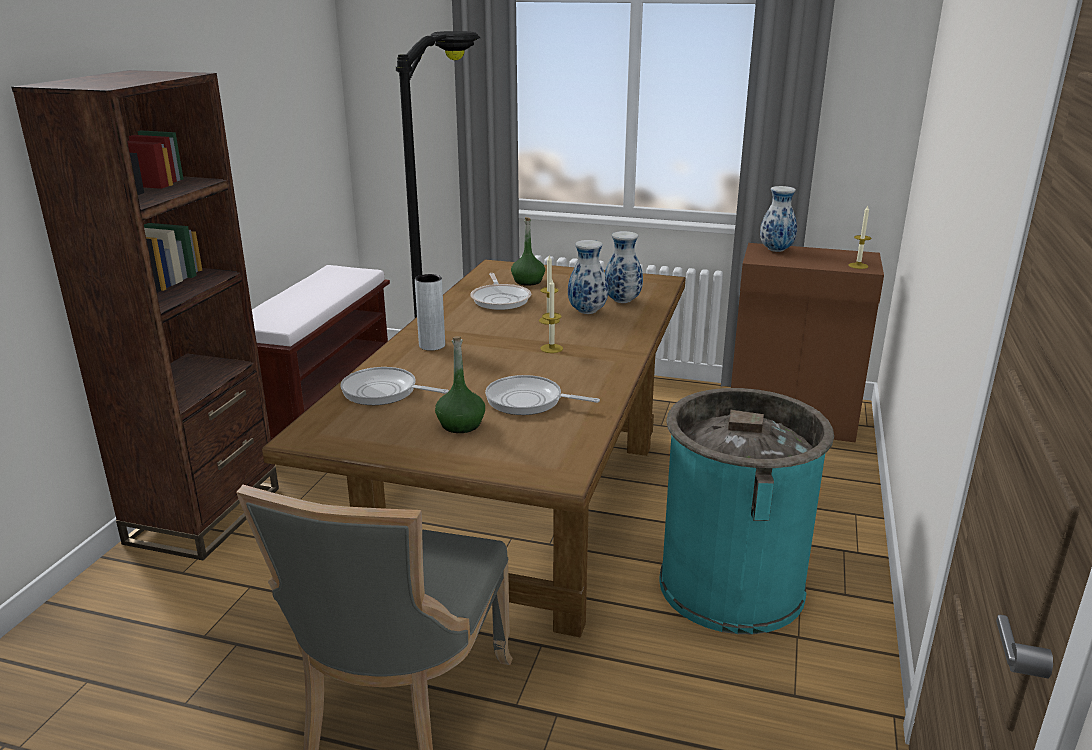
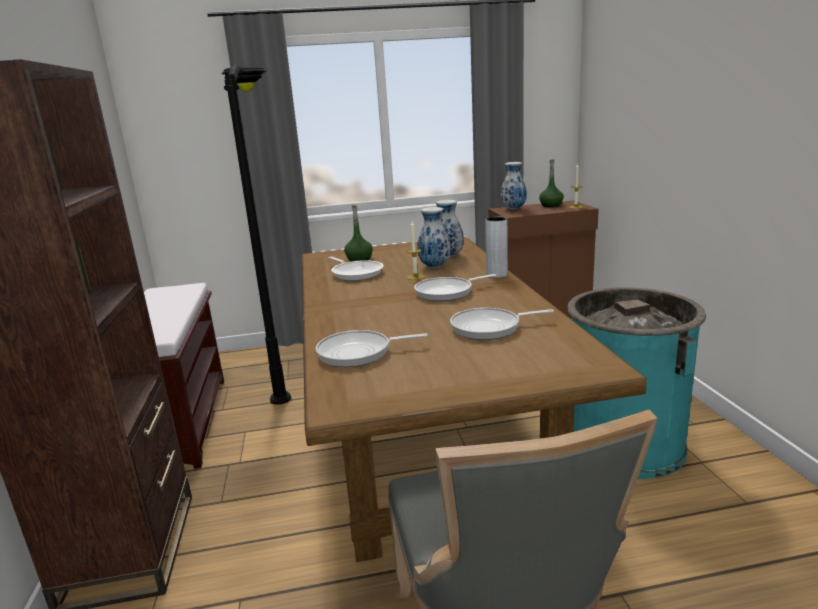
camera: 25 degrees left, 5 degrees down
(432, 345) = (348, 312): grey vase -> grey vase (497, 274)
(460, 425) = (464, 357): green bottle -> green bottle (551, 205)
(551, 348) = (447, 292): candle -> frying pan

